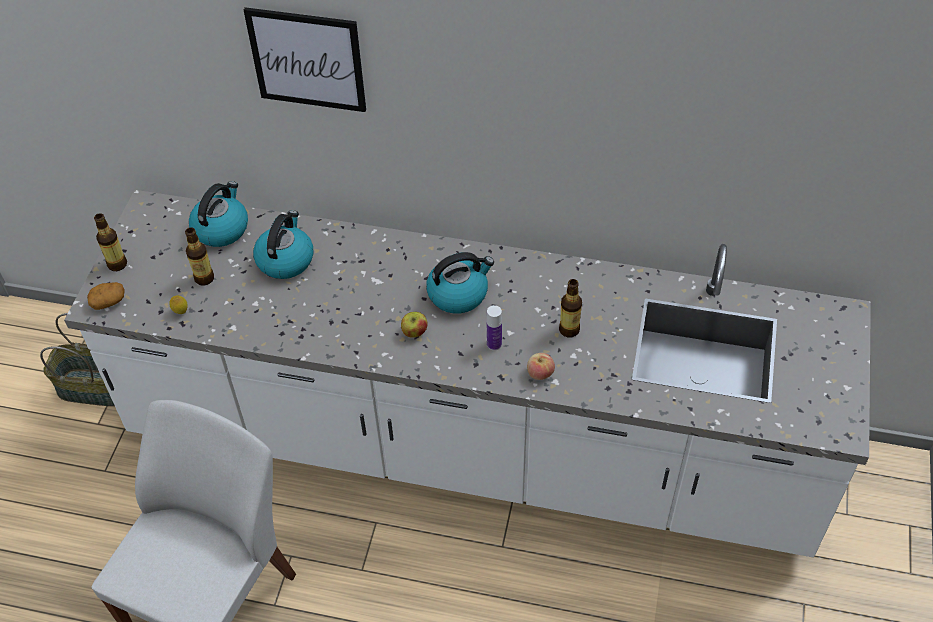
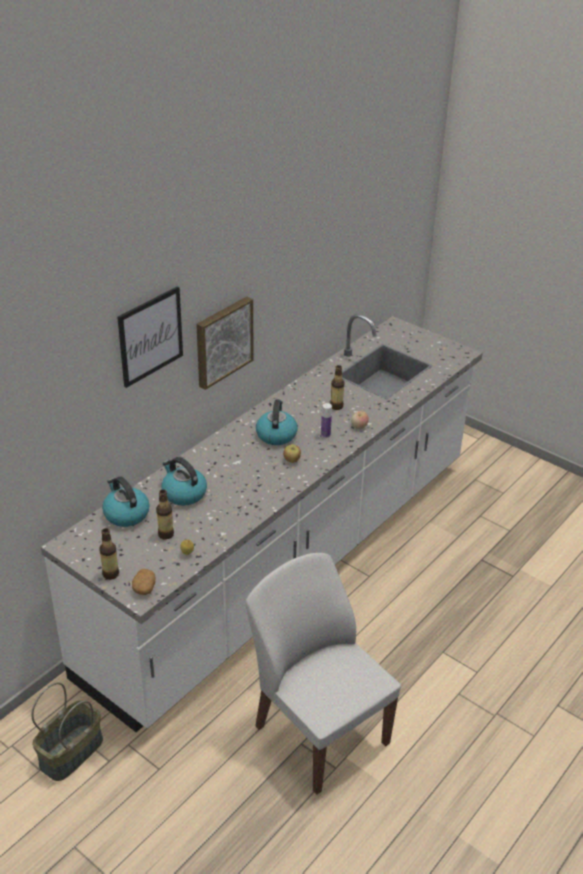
camera: 65 degrees left, 15 degrees down
(450, 134) = (222, 341): none -> picture

